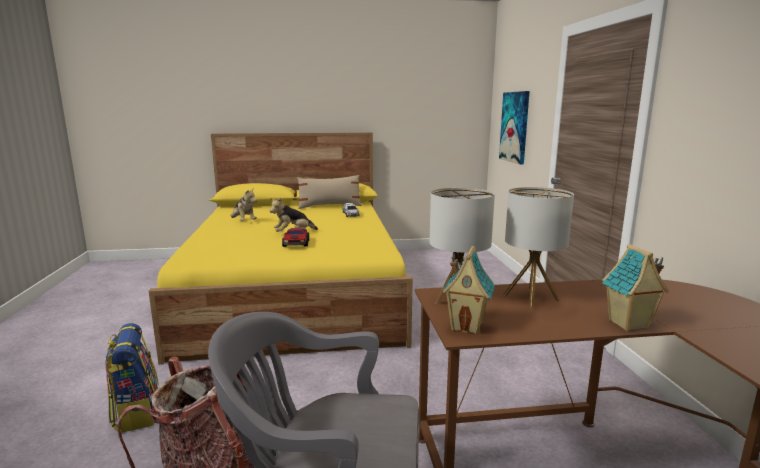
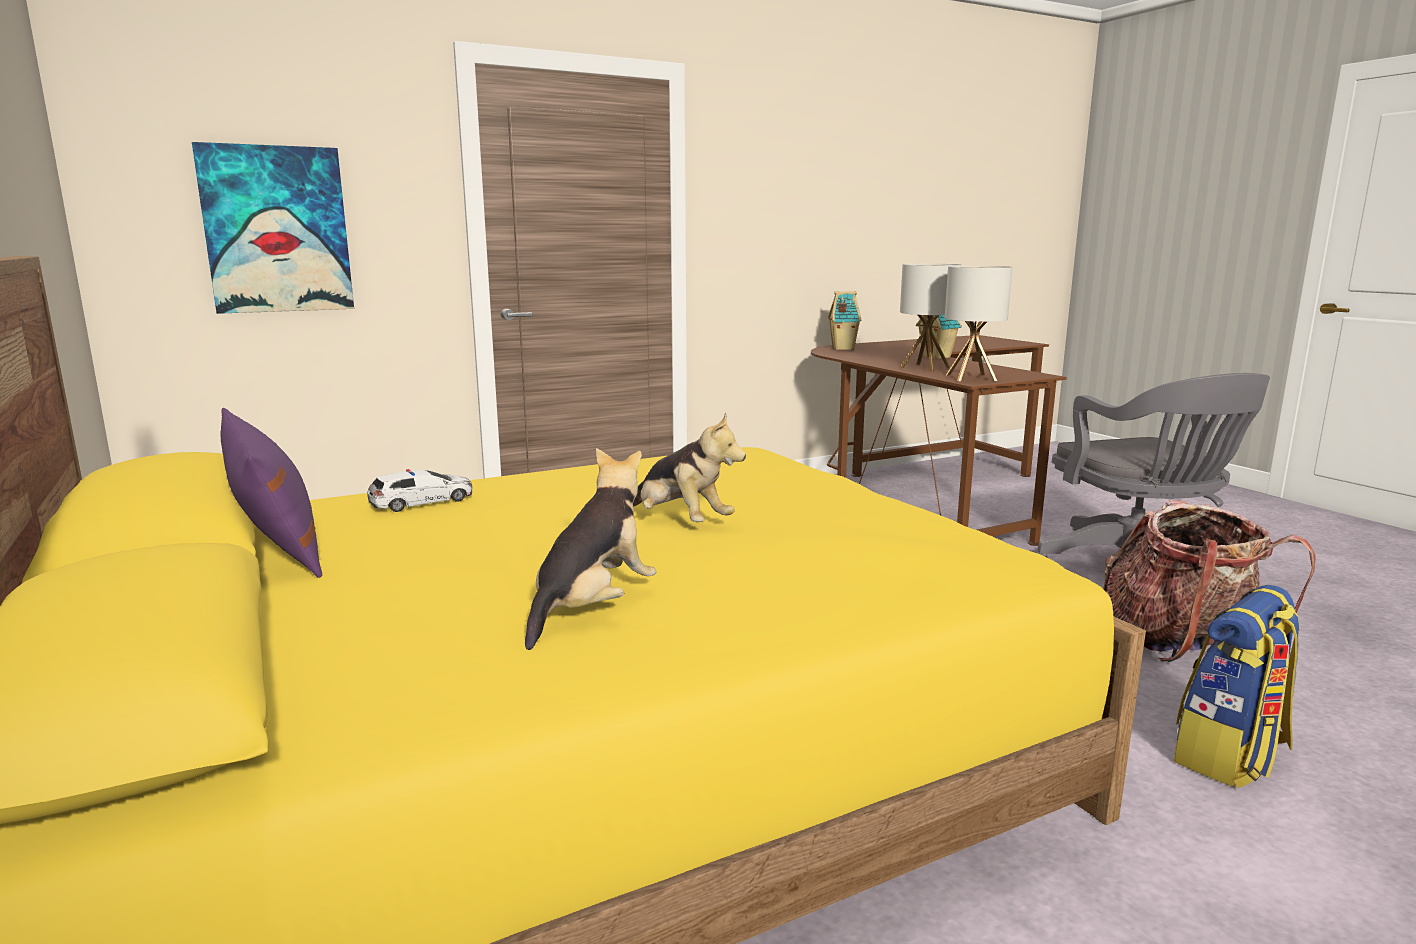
camera: 110 degrees left, 0 degrees up
(296, 243) = (777, 498): toy car -> none
(329, 206) = (274, 542): beige pillow -> purple pillow
(467, 326) = (1021, 374): toy house -> toy house (842, 348)

